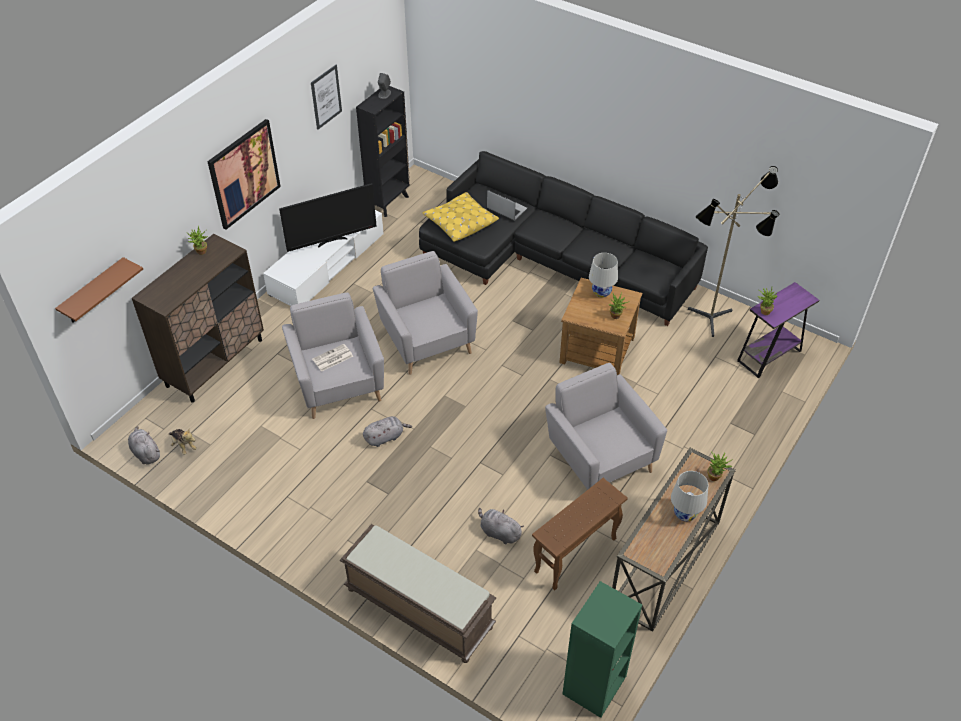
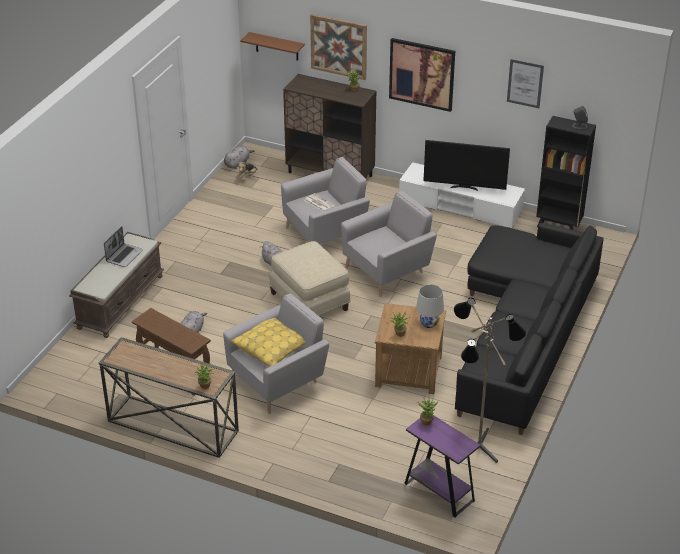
camera: 80 degrees right, 10 degrees down
(159, 224) = (338, 46): none -> picture
(332, 241) = (464, 187): television -> television turned 45 degrees counterclockwise
(460, 223) = (506, 243): yellow pillow -> yellow pillow (271, 347)
(464, 413) = (310, 301): none -> beige ottoman
(506, 209) = (539, 267): laptop -> laptop (124, 256)
(594, 686) = (60, 393): green bookcase -> none
(685, 514) = (164, 370): white table lamp -> none

